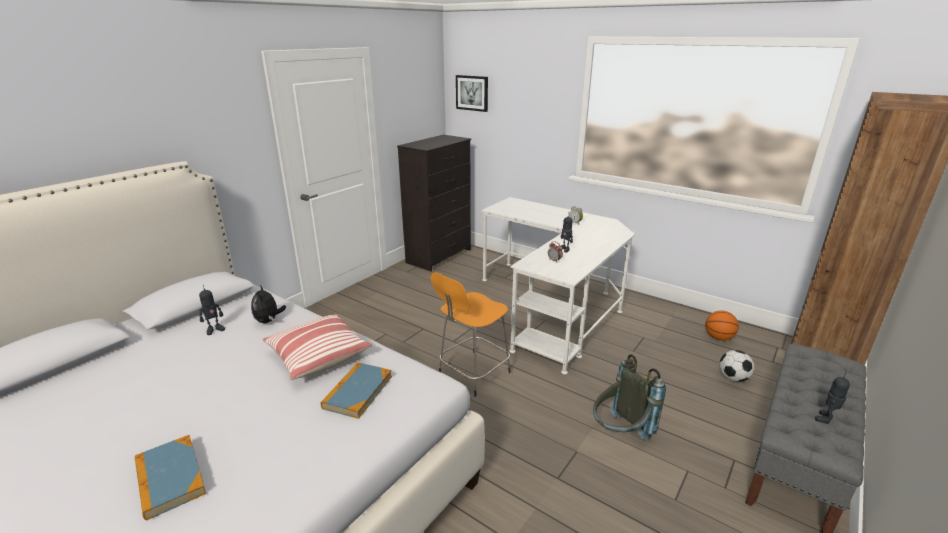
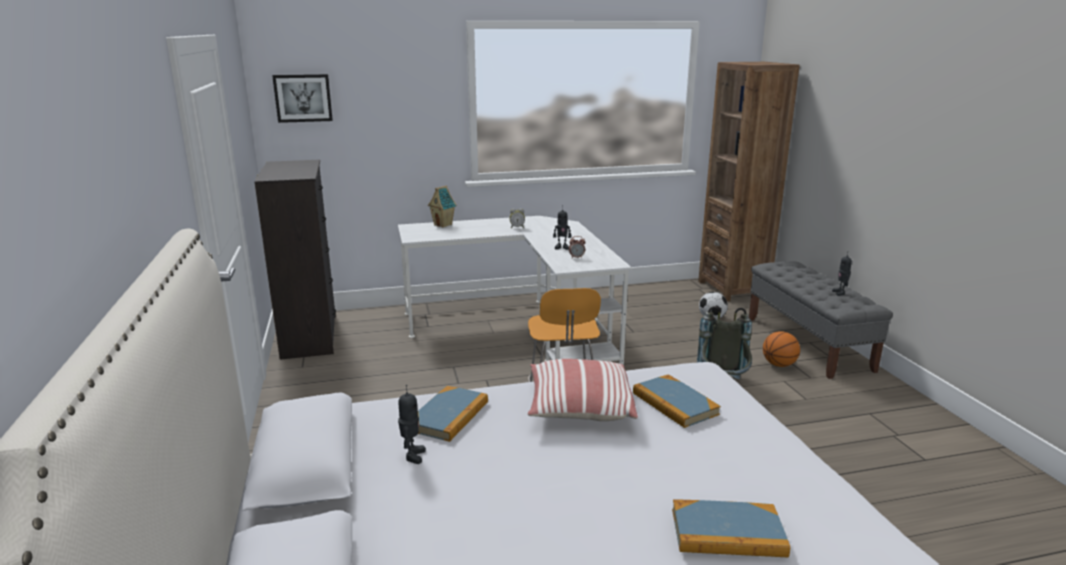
camera: 50 degrees left, 5 degrees down
(269, 320) = (449, 416): plush toy -> book
(534, 205) = (443, 225): none -> toy house
(718, 338) = (662, 298): basketball -> basketball (779, 364)

